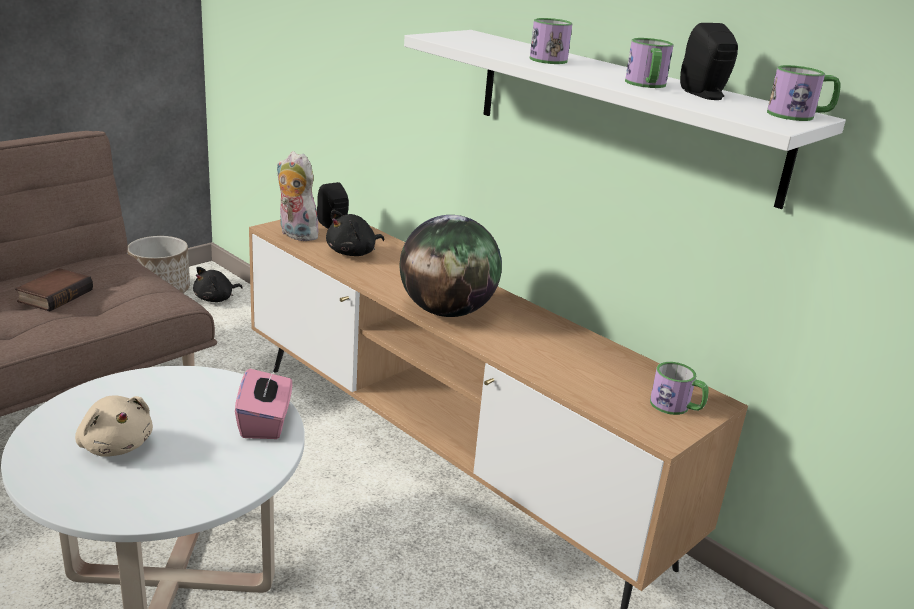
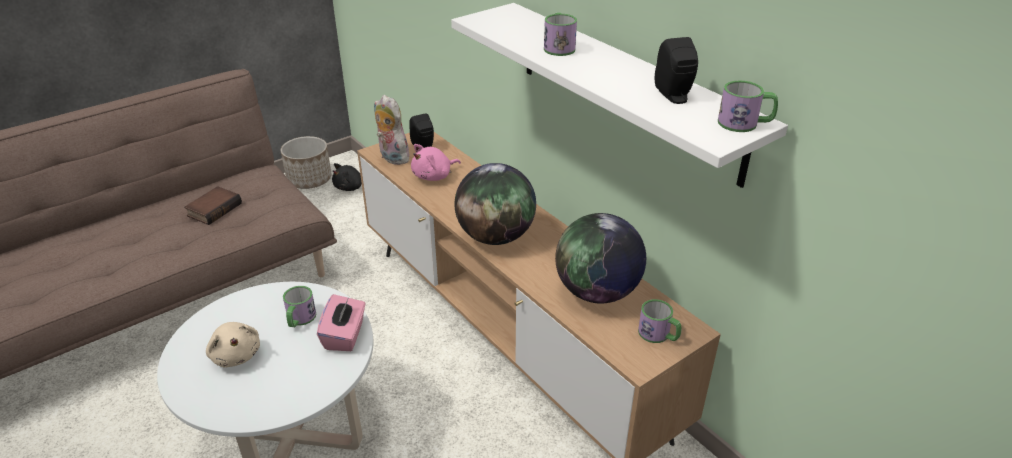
camera: 10 degrees right, 10 degrees up
(353, 253) = (434, 176): black plush toy -> pink plush toy
(588, 365) = (597, 292): none -> globe
(646, 85) = (629, 83): mug -> mug (299, 319)

